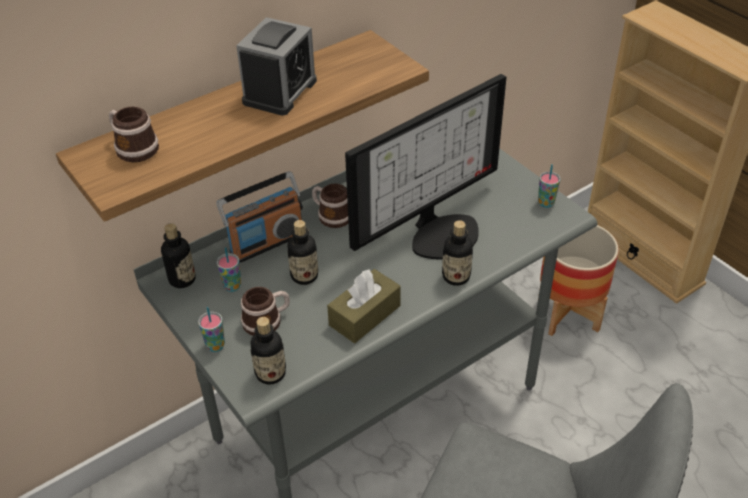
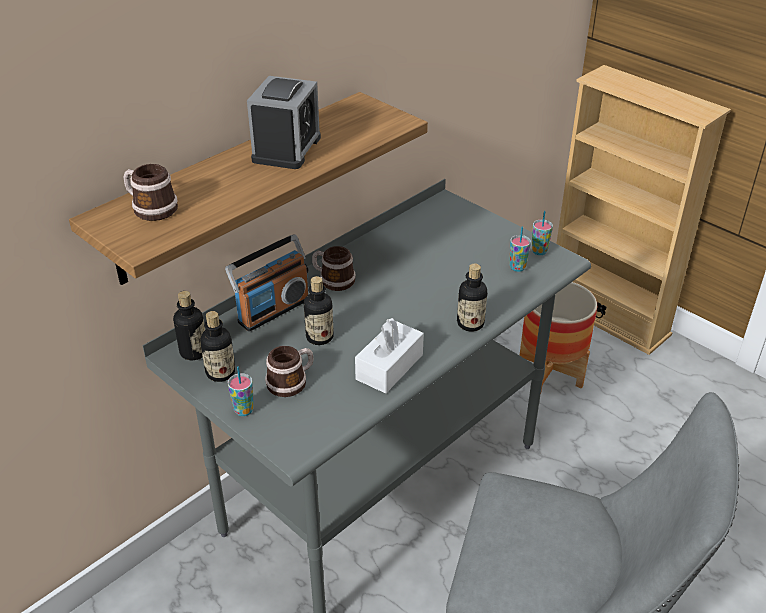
camera: 10 degrees left, 5 degrees down
(232, 286) = (248, 353): cup -> cup (517, 267)
(270, 373) = (307, 430): bottle -> bottle (220, 373)
(365, 315) = (389, 367): brown tissue box -> white tissue box
(440, 232) = (445, 285): monitor -> none

